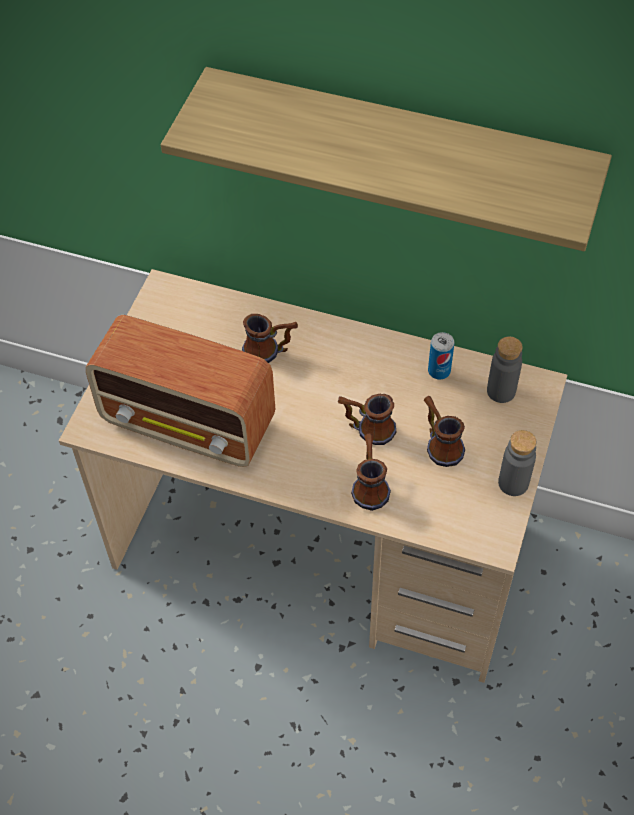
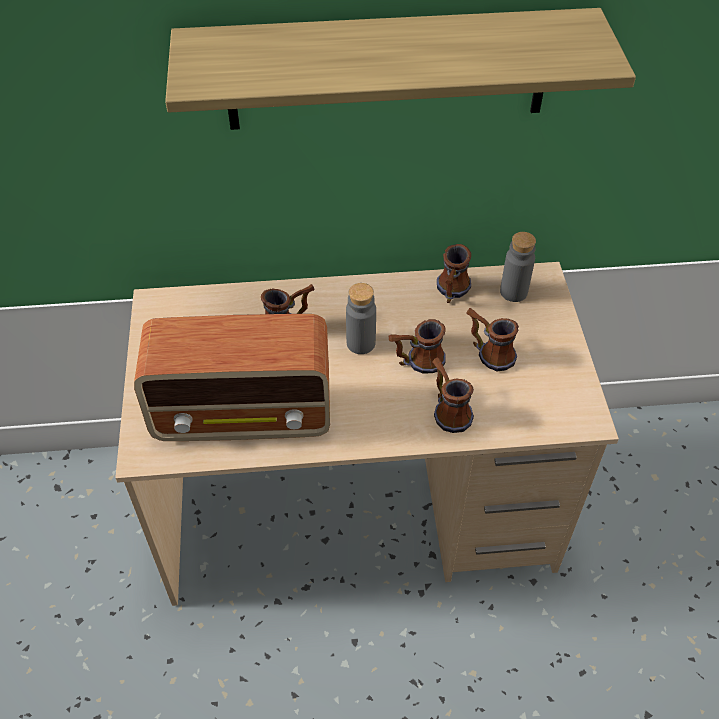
camera: 25 degrees left, 5 degrees down
(439, 371) = (451, 293): can -> mug
(513, 483) = (571, 363): grey bottle -> grey bottle (361, 343)

